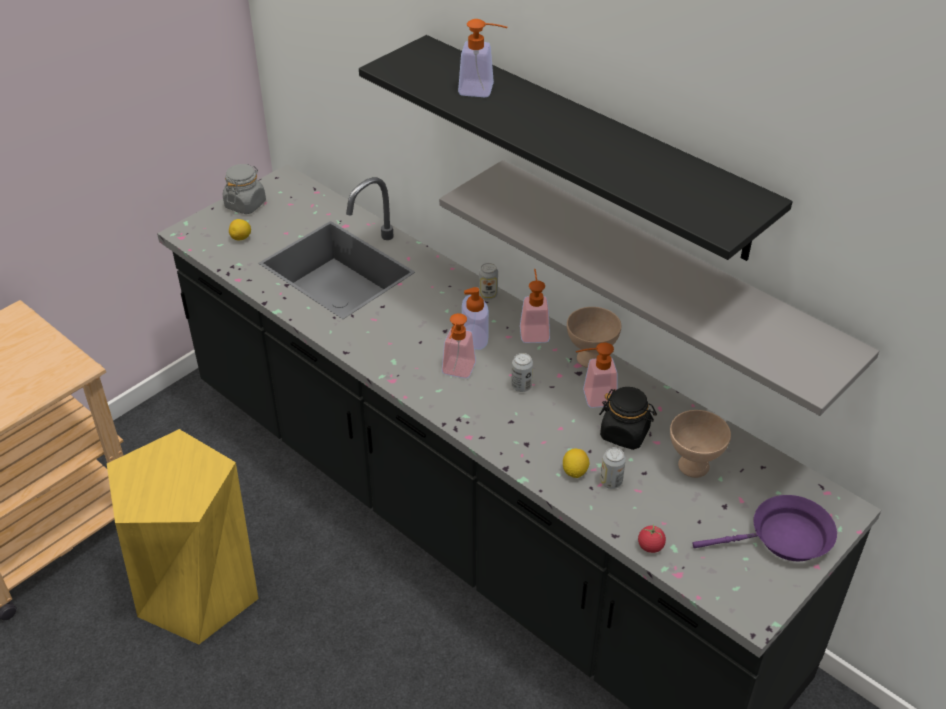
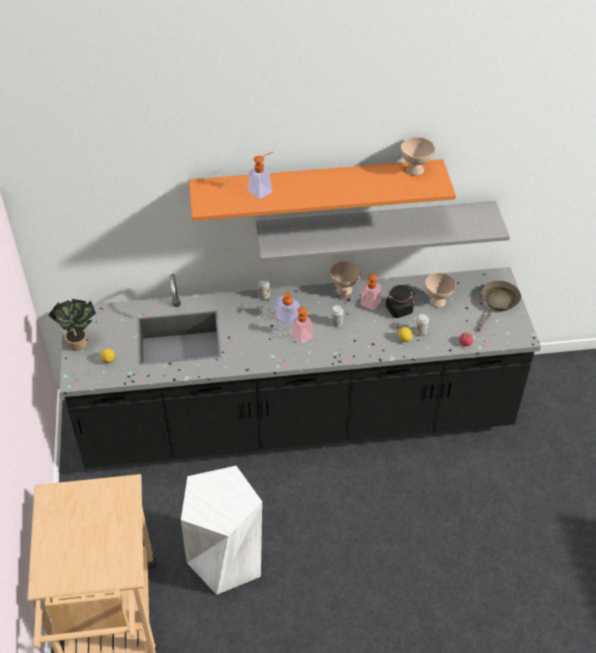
camera: 50 degrees left, 5 degrees up
(198, 591) = (226, 558): yellow stool -> white stool
(245, 204) = (80, 342): grey jar -> potted plant
(534, 330) = (305, 296): soap dispenser -> none
(588, 145) = (317, 187): black shelf -> orange shelf
(720, 187) = (414, 171): none -> beige bowl
(783, 538) = (498, 303): purple frying pan -> brown frying pan

